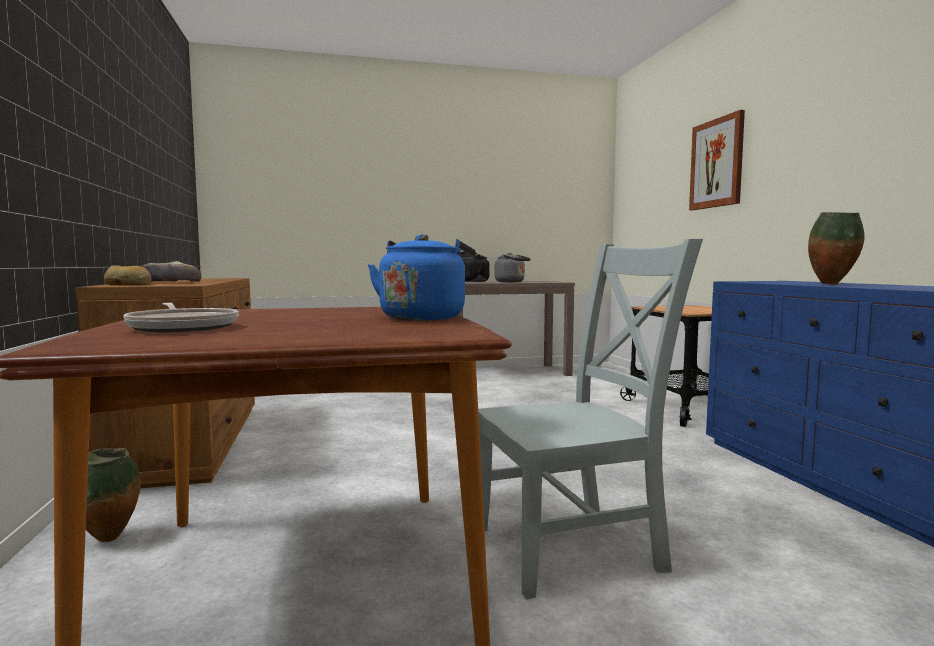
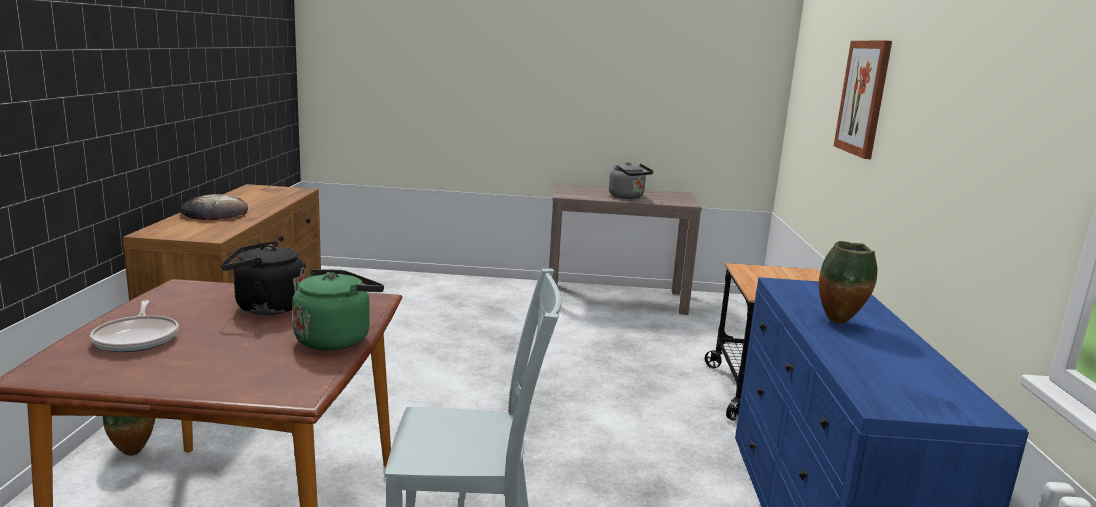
camera: 15 degrees right, 10 degrees up
(128, 284) = (170, 229): bread -> none
(424, 317) = (336, 339): blue kettle -> green kettle
(472, 281) = (586, 190): black kettle -> black kettle (265, 307)

